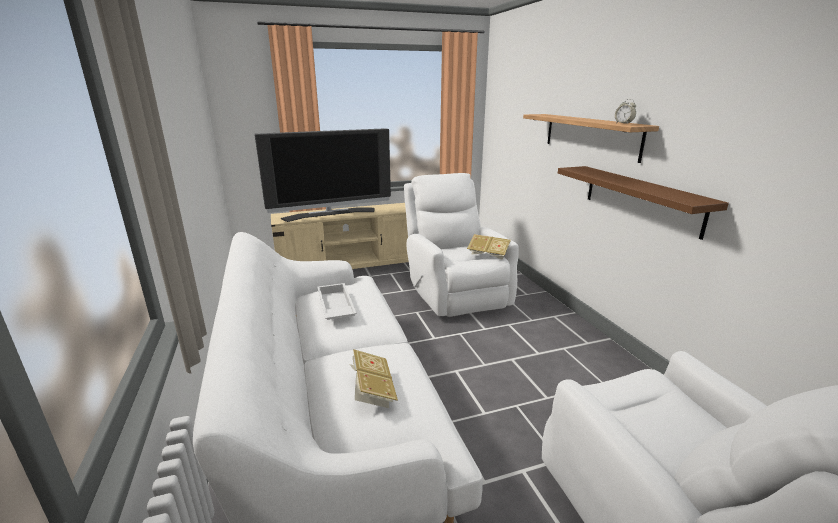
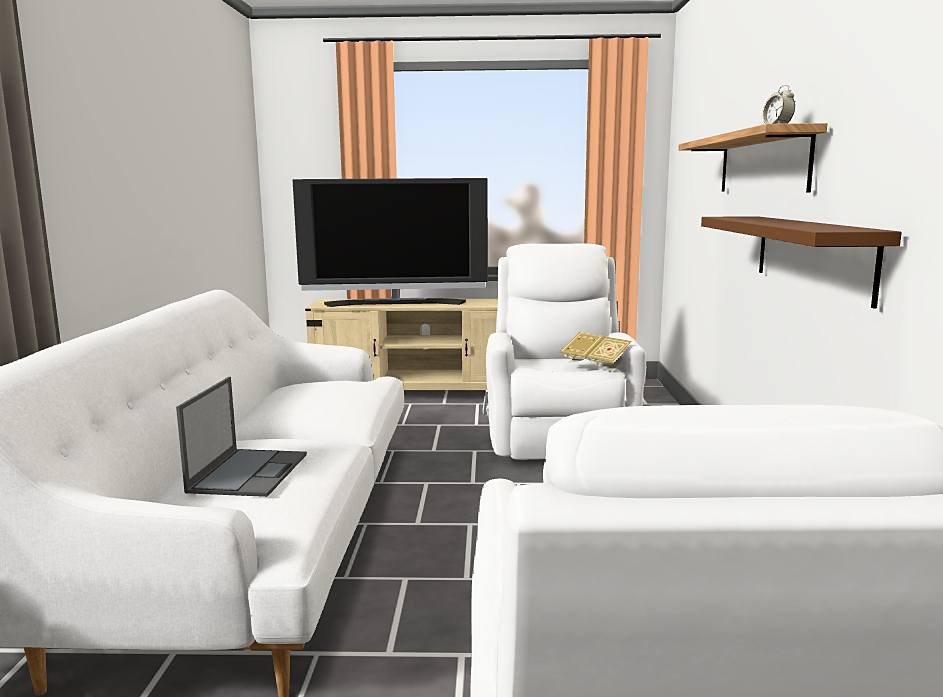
camera: 20 degrees right, 10 degrees down
(335, 307) = (303, 396): white tray -> none
(372, 391) = (249, 472): book -> laptop

